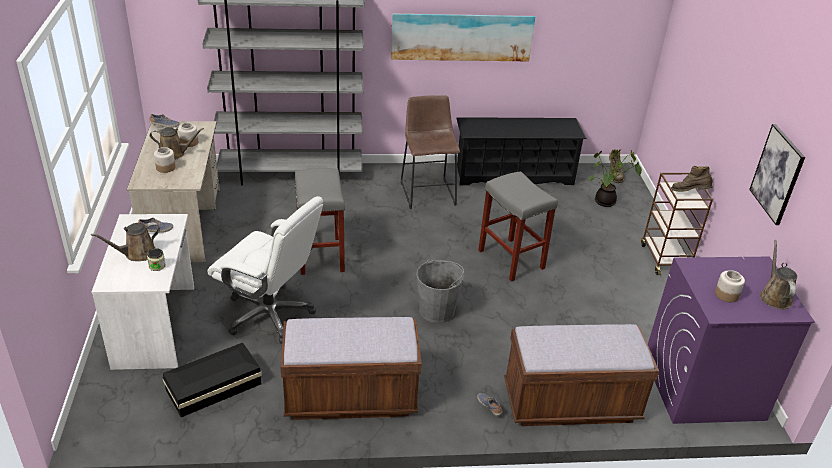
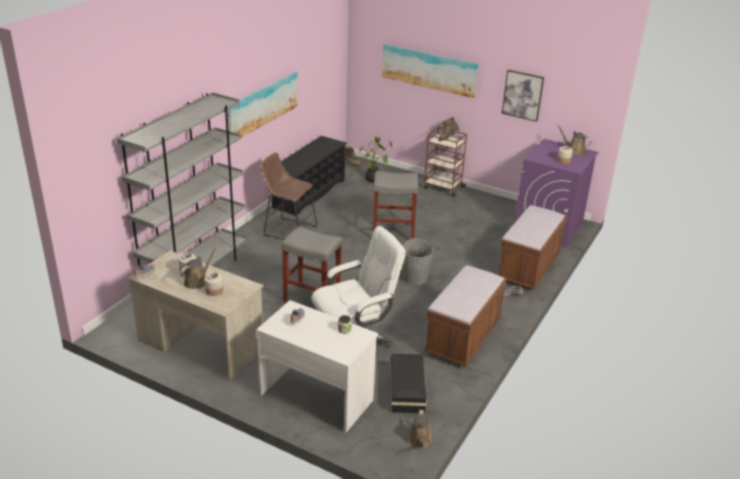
camera: 55 degrees left, 5 degrees down
(137, 254) = (320, 334): brown watering can -> brown watering can (420, 441)
(713, 85) = (429, 69): none -> picture

